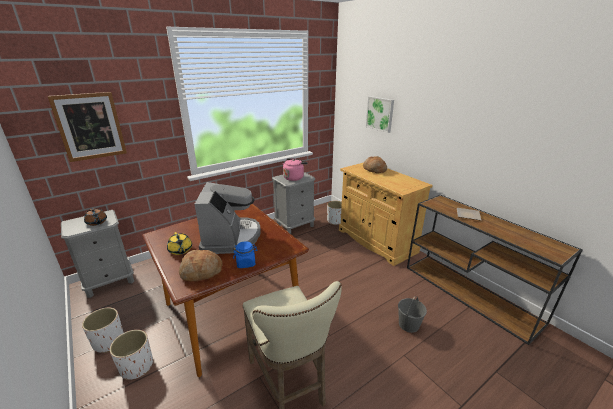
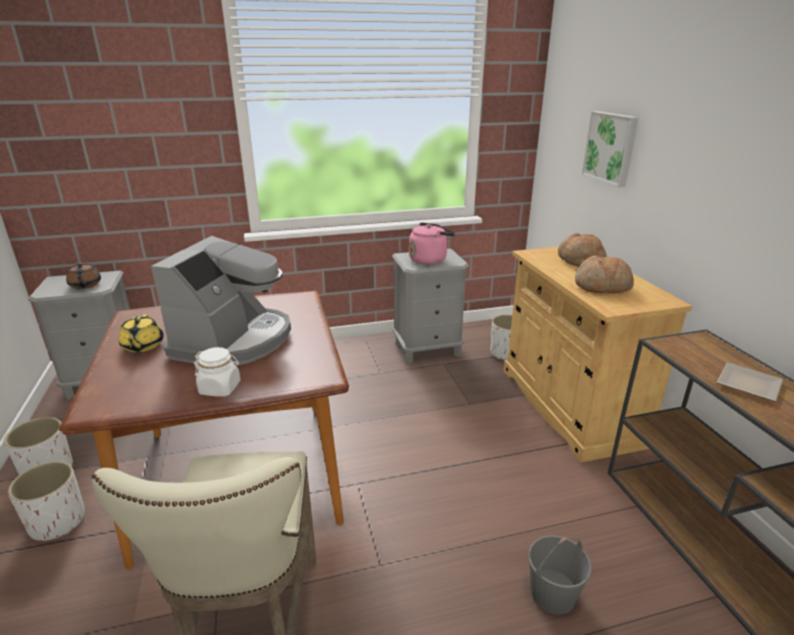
camera: 20 degrees right, 0 degrees up
(90, 126) = (91, 134): picture -> none
(201, 272) = (140, 387): bread -> bread (602, 286)
(246, 263) = (220, 388): blue jar -> white jar

